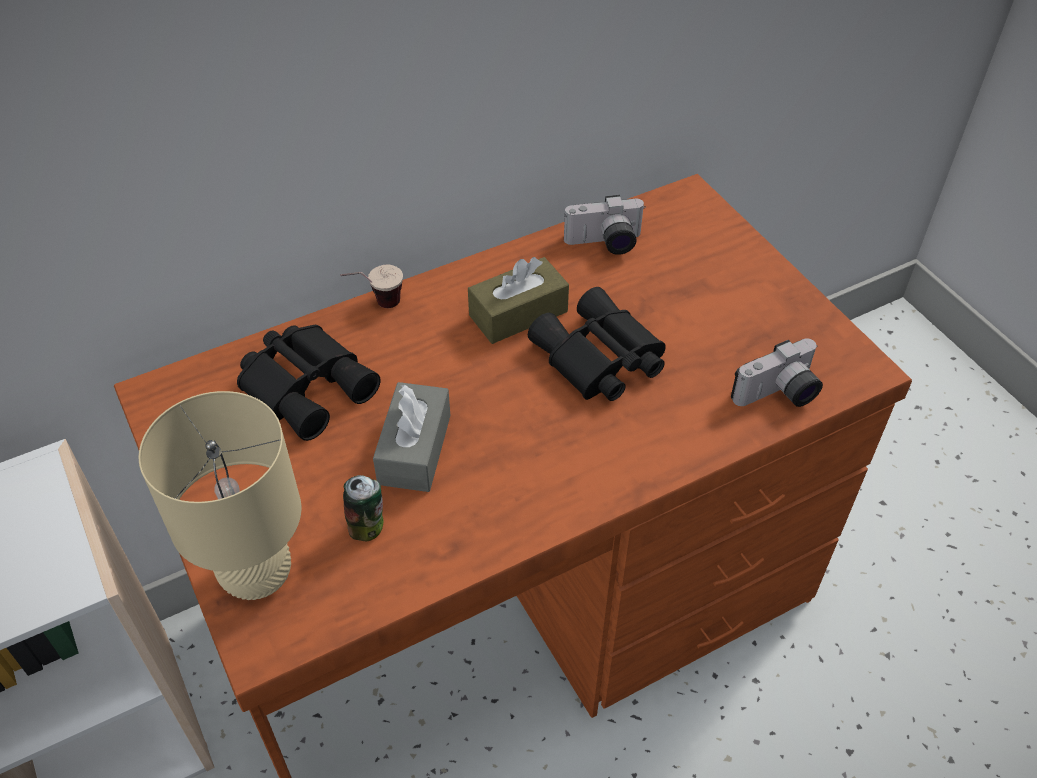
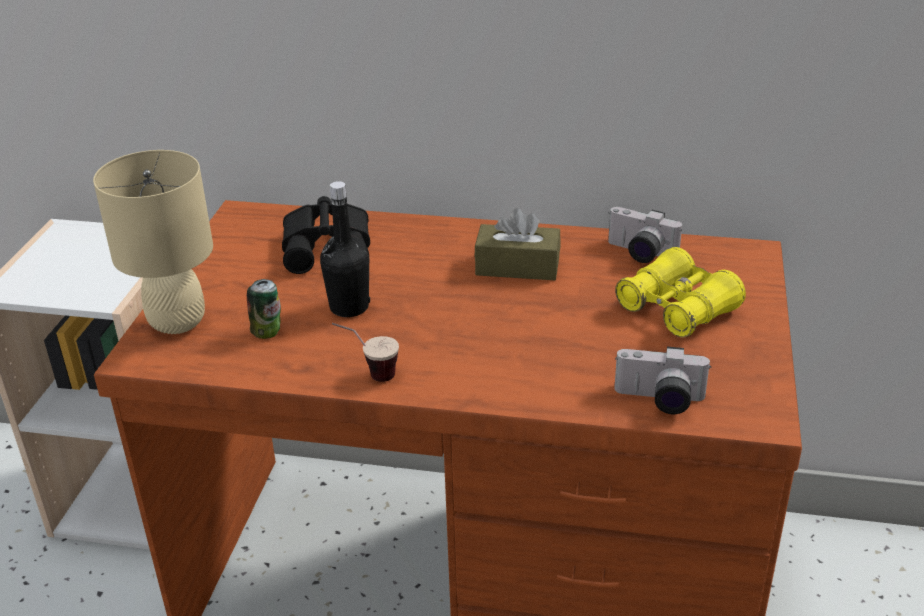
camera: 40 degrees right, 15 degrees down
(376, 306) = (425, 224): cup -> cup (368, 374)
(414, 449) = (349, 307): grey tissue box -> black bottle
(598, 359) = (541, 316): black binoculars -> none
(695, 289) = (677, 309): none -> yellow binoculars

